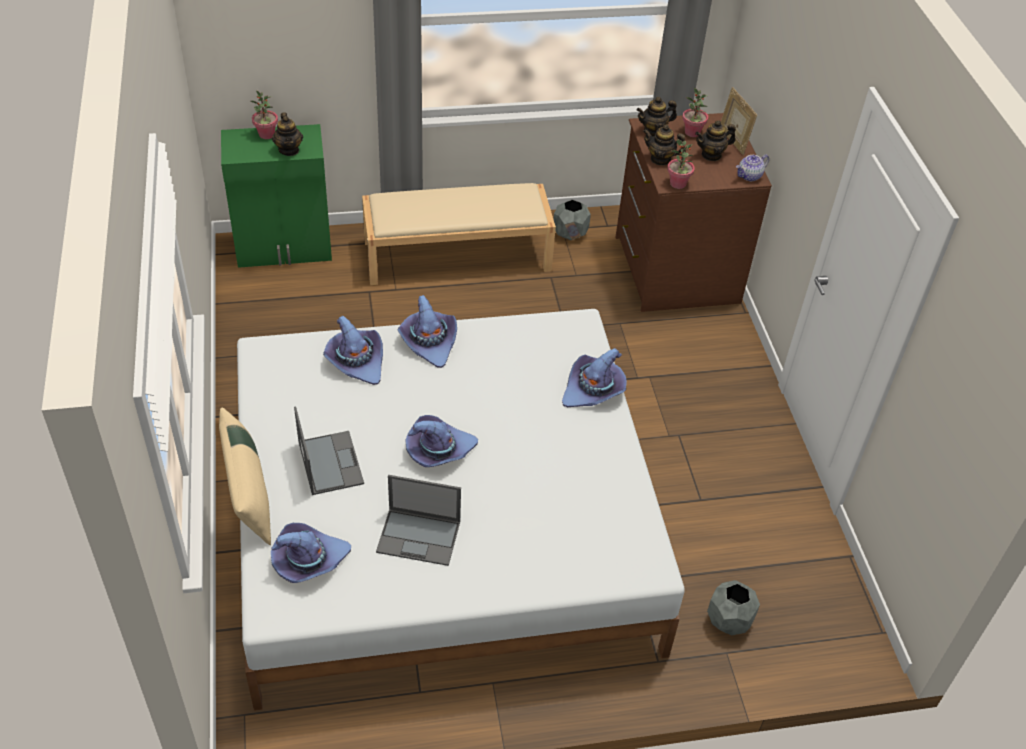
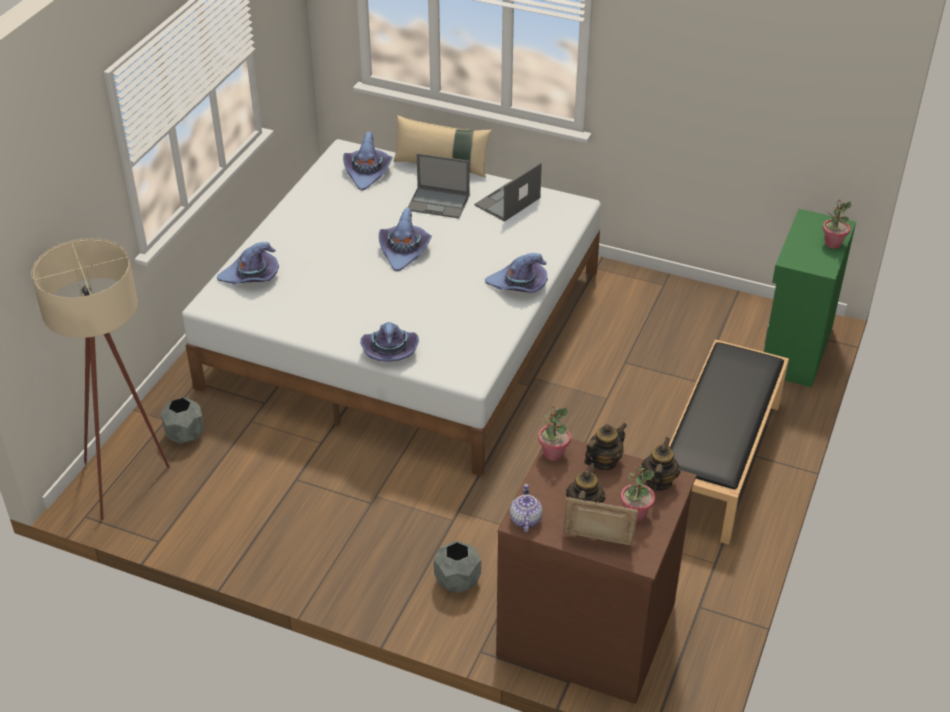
camera: 125 degrees right, 5 degrees down
(289, 150) = (799, 249): teapot -> none
(356, 361) = (527, 243): purple hat -> purple hat (251, 276)
(419, 537) = (341, 218): laptop -> laptop (507, 202)
(458, 255) = (718, 461): beige bench -> black bench
(570, 234) = (703, 566): grey planter -> grey planter (457, 581)
(816, 627) = (130, 480): none -> beige floor lamp

